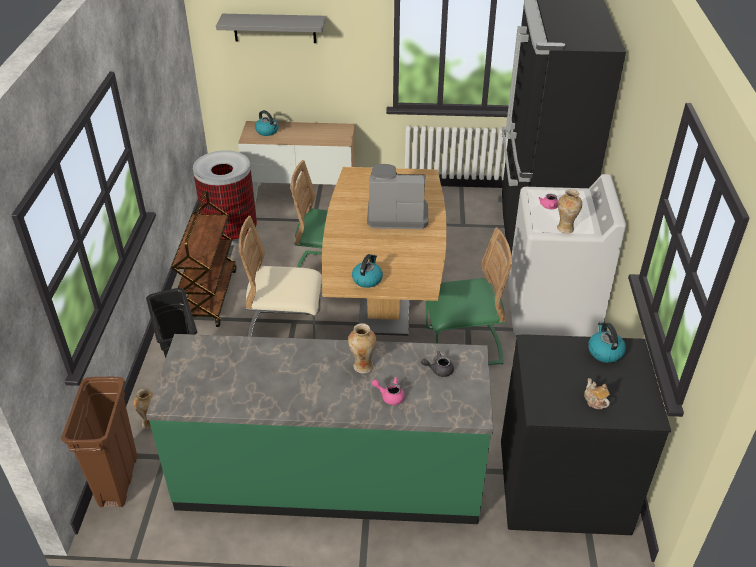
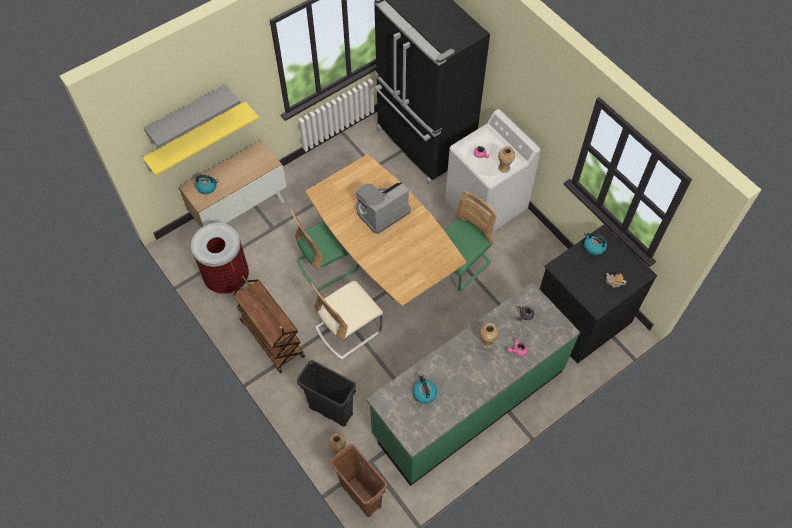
camera: 40 degrees left, 20 degrees up
(280, 67) = (197, 136): none -> yellow shelf
(367, 279) = (415, 276): kettle -> kettle (424, 393)

